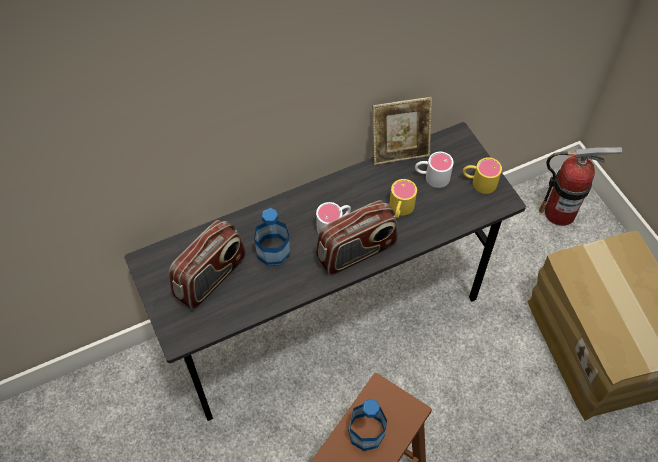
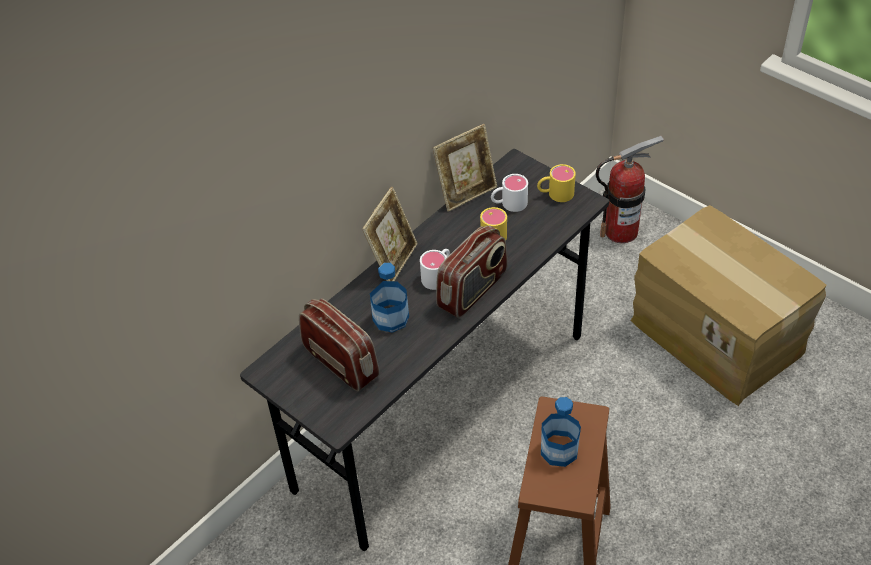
camera: 20 degrees left, 10 degrees down
(211, 278) = (341, 362): radio -> radio turned 60 degrees counterclockwise
(303, 196) = (393, 261): none -> picture frame

